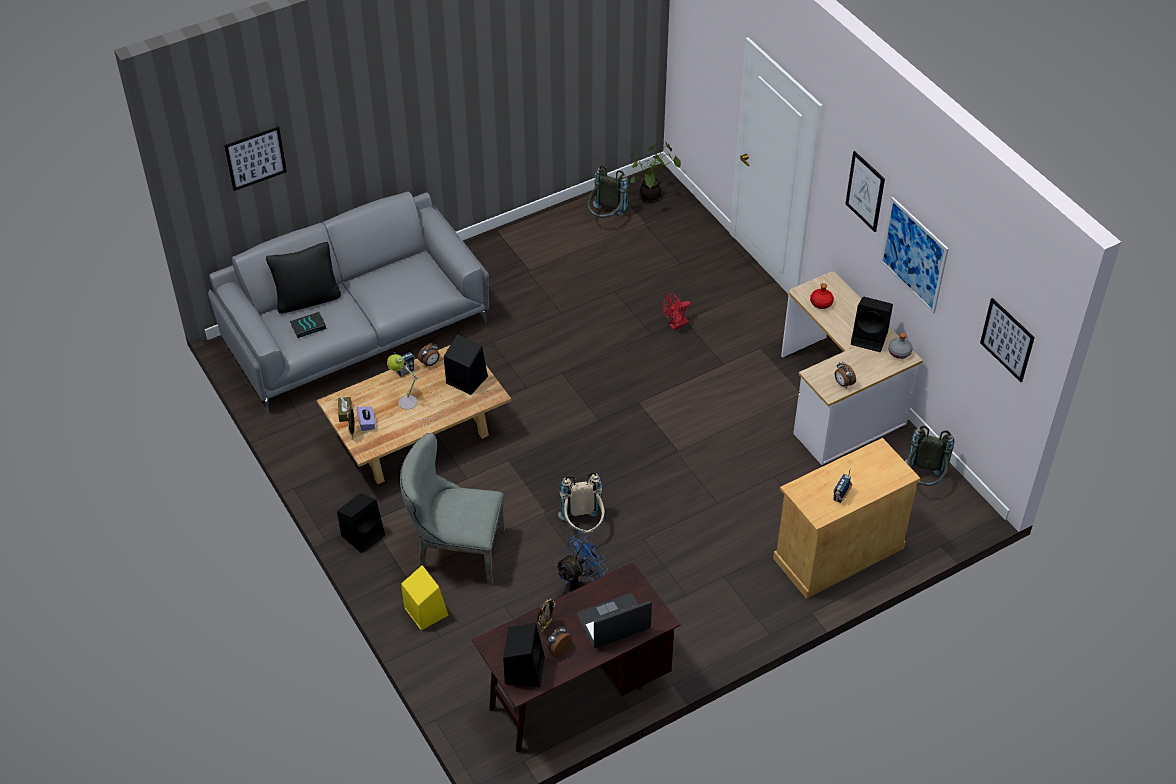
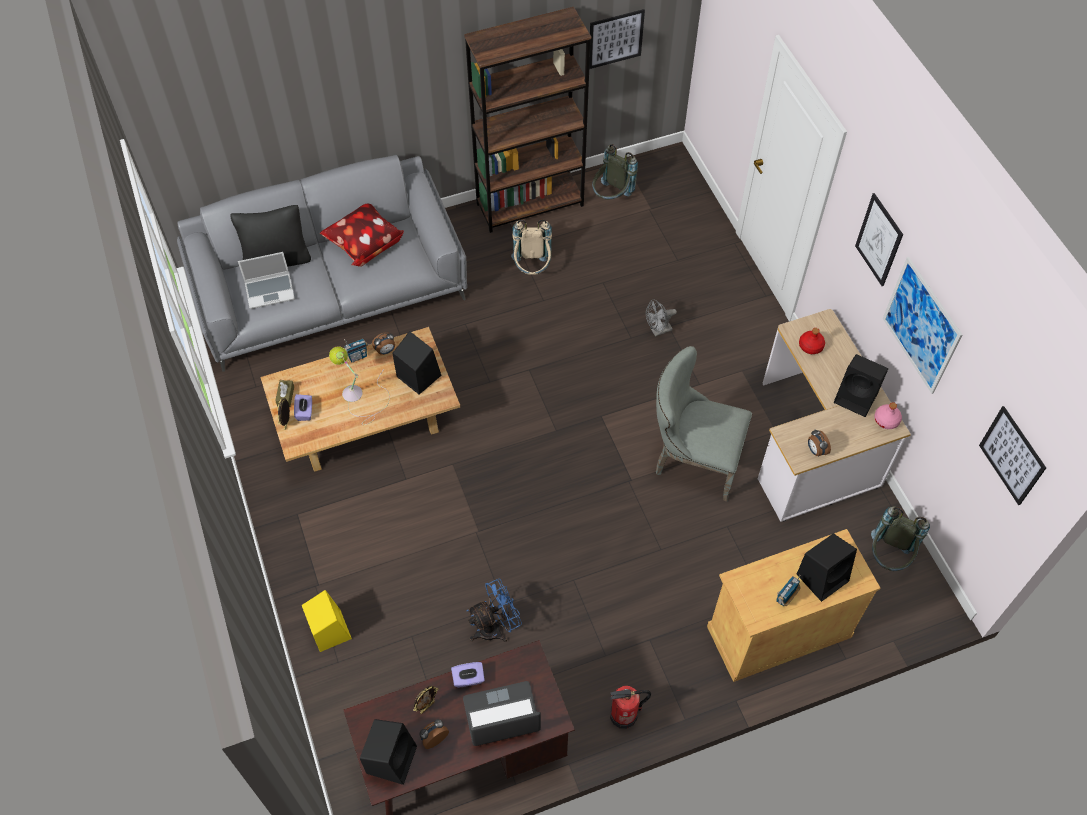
camera: 10 degrees right, 10 degrees up
(255, 158) = (221, 110): picture -> picture (615, 39)
(308, 326) = (270, 291): book -> laptop
(363, 535) = (287, 528): black speaker -> black speaker (823, 576)
(388, 277) = (364, 245): none -> pillow
(455, 552) = (375, 564): grey chair -> grey chair (692, 460)
(530, 233) = (530, 204): none -> brown bookcase
(577, 600) = (468, 679): none -> purple tissue box
(583, 526) = (514, 555): beige backpack -> beige backpack (532, 269)
(650, 197) = (662, 180): potted plant -> none
(675, 325) = (658, 331): red fan -> grey fan
(714, 639) = (624, 715): none -> fire extinguisher
(899, 352) = (886, 420): grey bottle -> pink bottle

